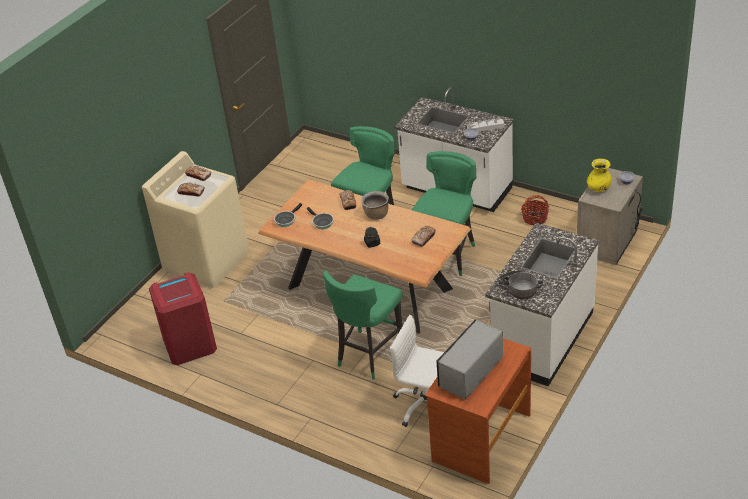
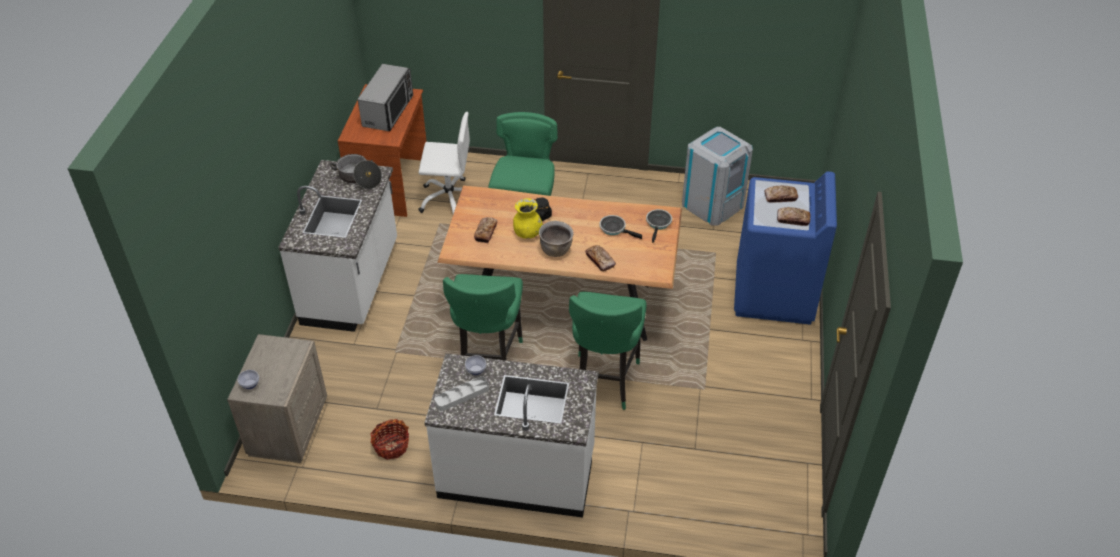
camera: 155 degrees right, 5 degrees up
(189, 344) = (712, 204): red trash can -> grey trash can
(207, 261) = (774, 294): beige washing machine -> blue washing machine
(598, 188) = (287, 365): yellow vase -> yellow vase (527, 233)

